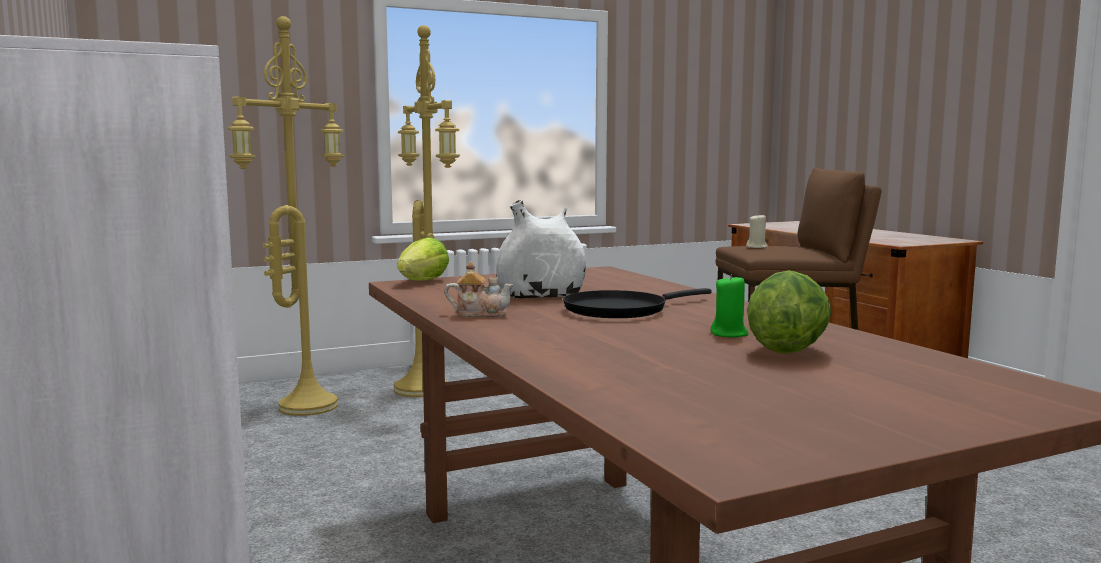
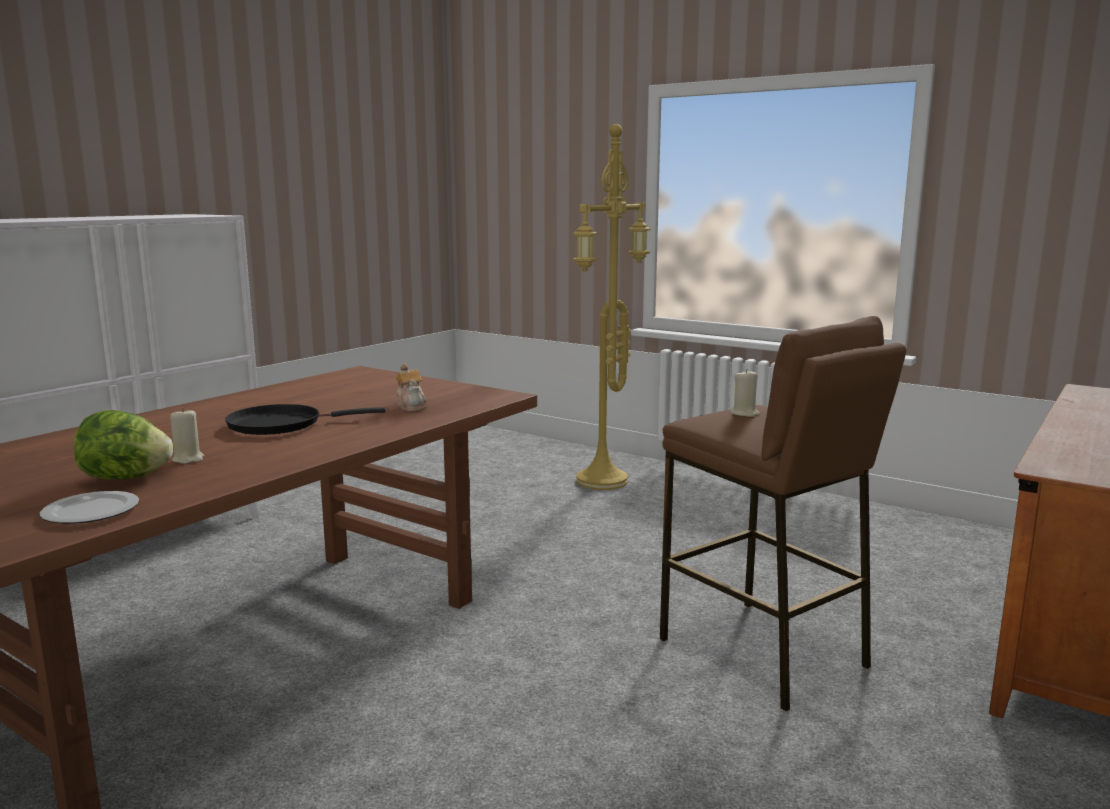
camera: 60 degrees right, 5 degrees up
(307, 405) = (512, 464): yellow floor lamp -> none
(423, 281) = (372, 373): lettuce -> none
(480, 314) = (239, 401): teapot -> teapot (412, 406)
(541, 296) = (330, 402): white vase -> none
(620, 310) = (281, 424): black frying pan -> black frying pan turned 45 degrees counterclockwise
(729, 334) = (188, 459): green candle -> beige candle
(904, 361) = (89, 511): none -> plate

